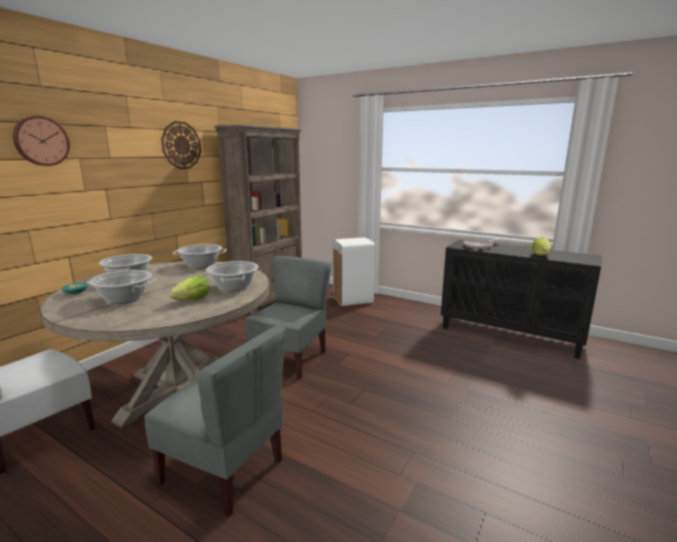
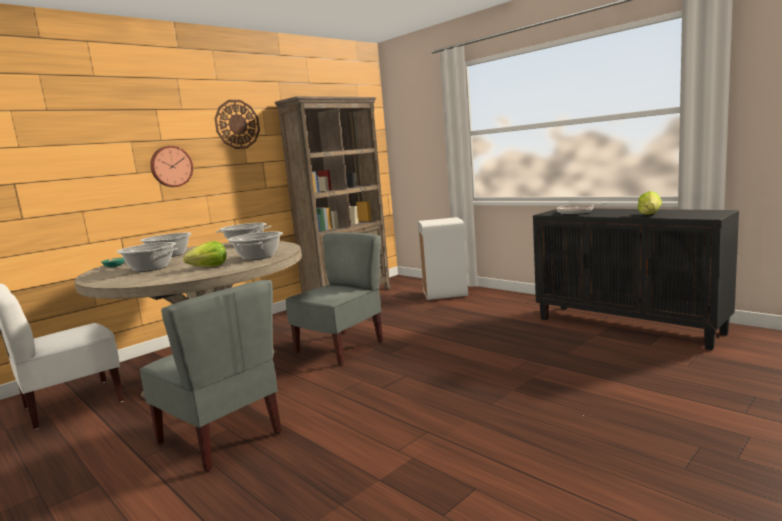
camera: 15 degrees right, 5 degrees down
(41, 141) = (94, 126): wall clock -> wall clock (171, 166)

